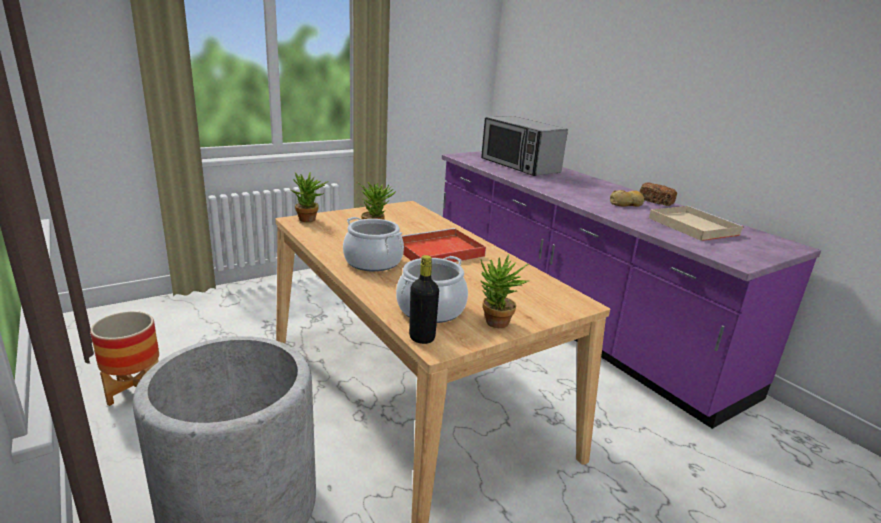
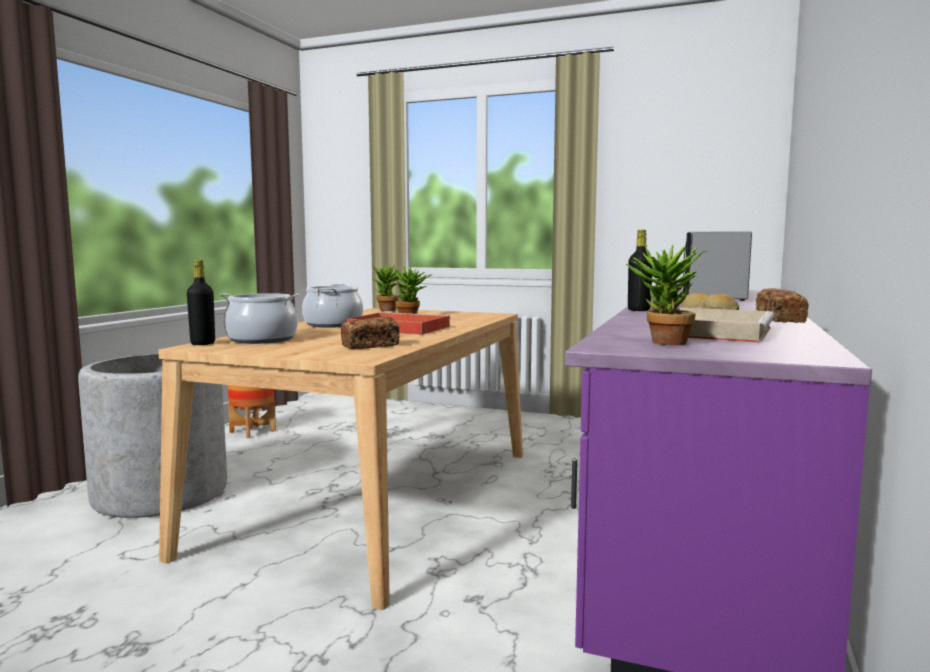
camera: 55 degrees right, 15 degrees down
(496, 325) = (260, 350): potted plant -> potted plant (662, 343)
(523, 286) = (370, 346): none -> bread
(580, 203) = (638, 310): none -> black bottle

